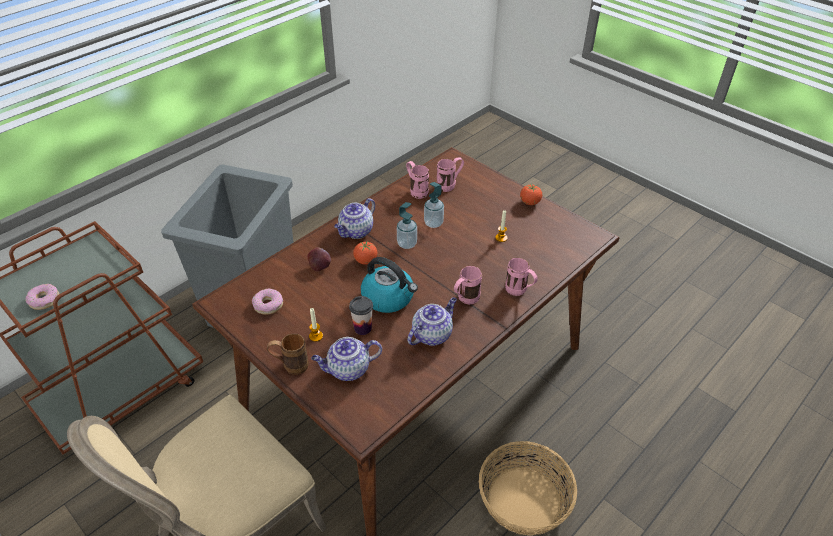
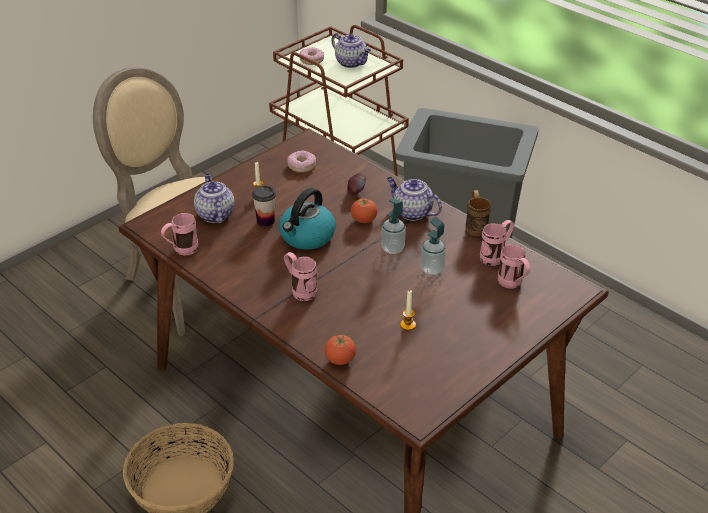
camera: 90 degrees right, 5 degrees down
(290, 366) = (225, 183): brown mug -> brown mug (475, 228)
(432, 334) = (252, 265): teapot -> teapot (351, 63)
(519, 291) = (311, 334): pink mug -> pink mug (181, 251)
(530, 202) = (486, 358): tomato -> tomato (340, 360)

